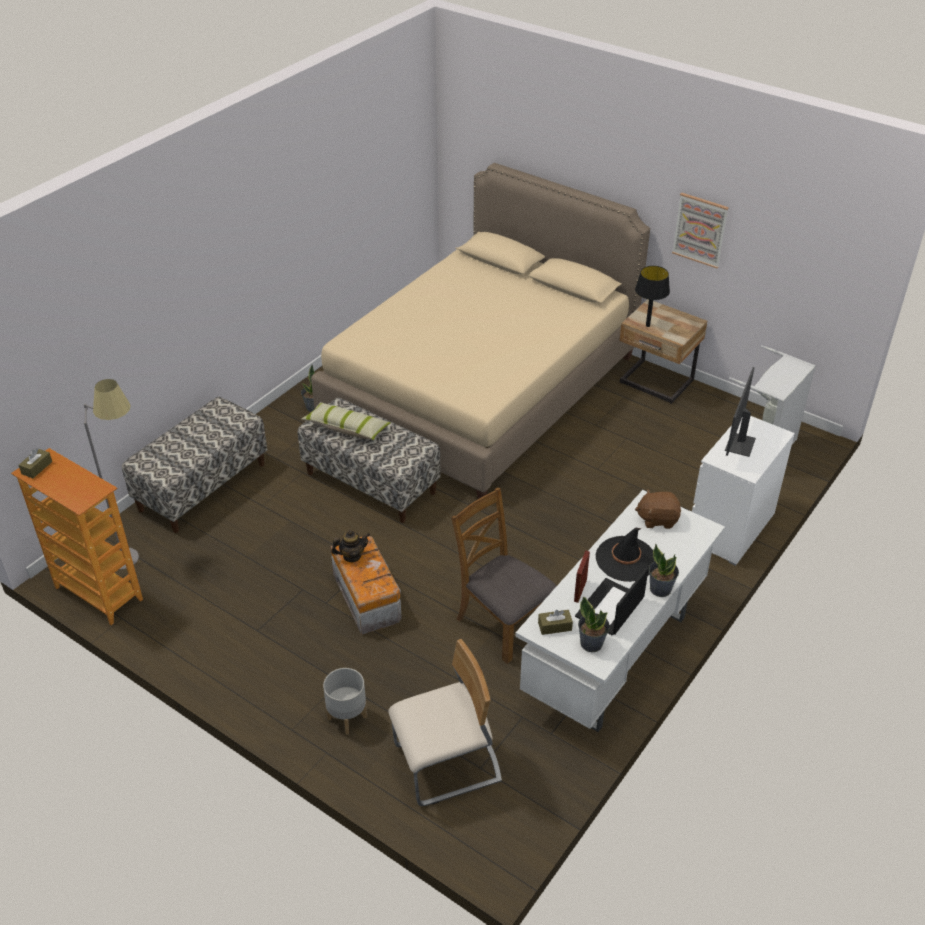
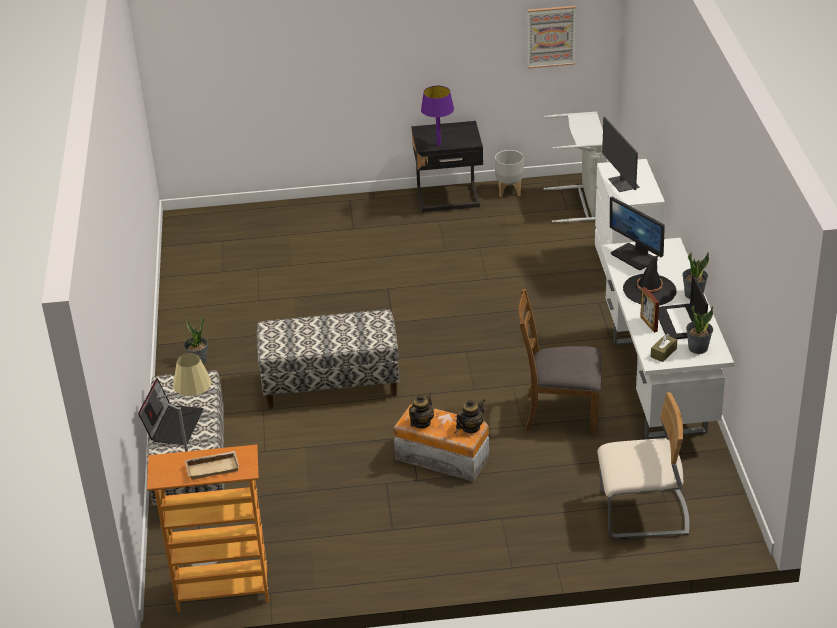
camera: 40 degrees left, 5 degrees down
(37, 468) = (164, 472): brown tissue box -> none
(67, 486) = (213, 467): none -> beige tray
(179, 441) = (173, 425): none -> laptop
(347, 428) = (301, 338): pillow -> none
(347, 718) = (539, 534): grey planter -> grey planter (509, 190)
(380, 586) = (470, 428): none -> teapot
(447, 765) = (643, 514): beige chair -> beige chair turned 60 degrees clockwise
(480, 388) = (320, 272): beige bed -> none
(647, 325) = (439, 144): black table lamp -> purple table lamp
(655, 383) = (449, 199): beige nightstand -> black nightstand
(657, 519) = (635, 256): brown plush toy -> monitor
(700, 230) = (450, 40): picture -> picture (551, 36)

